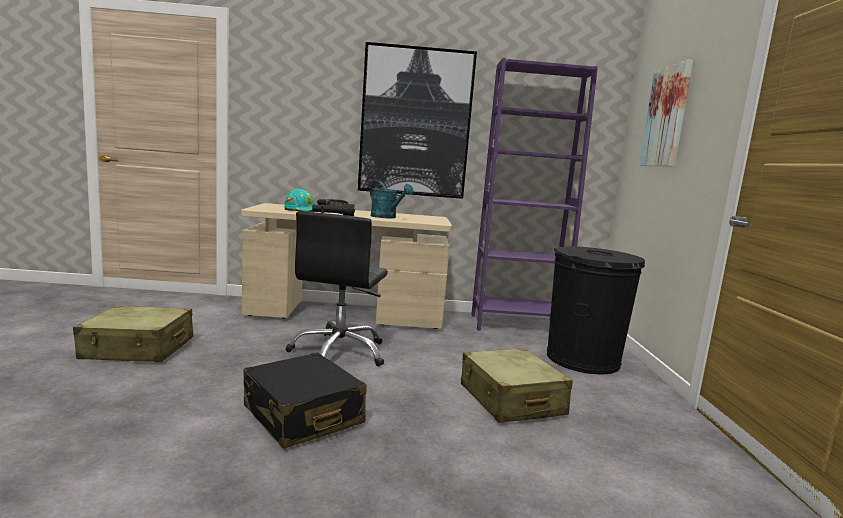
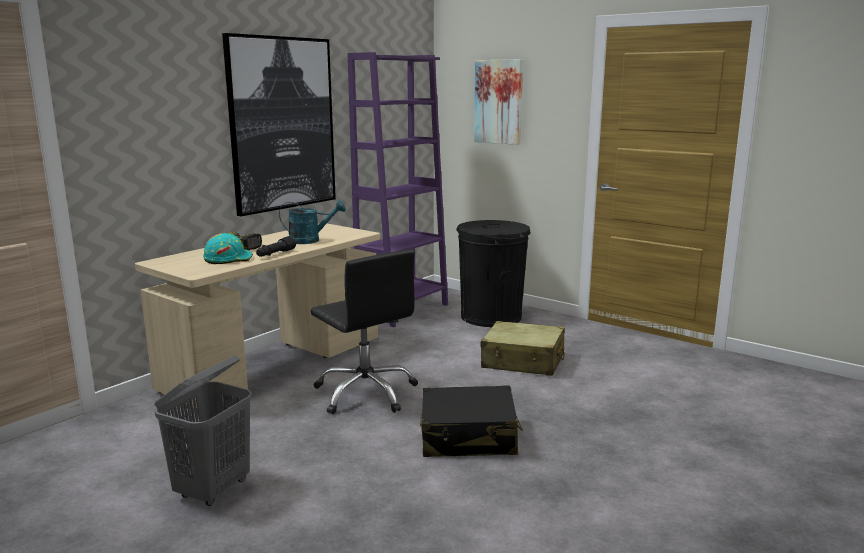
camera: 50 degrees left, 5 degrees up
(138, 349) = (213, 489): beige suitcase -> grey laundry basket

